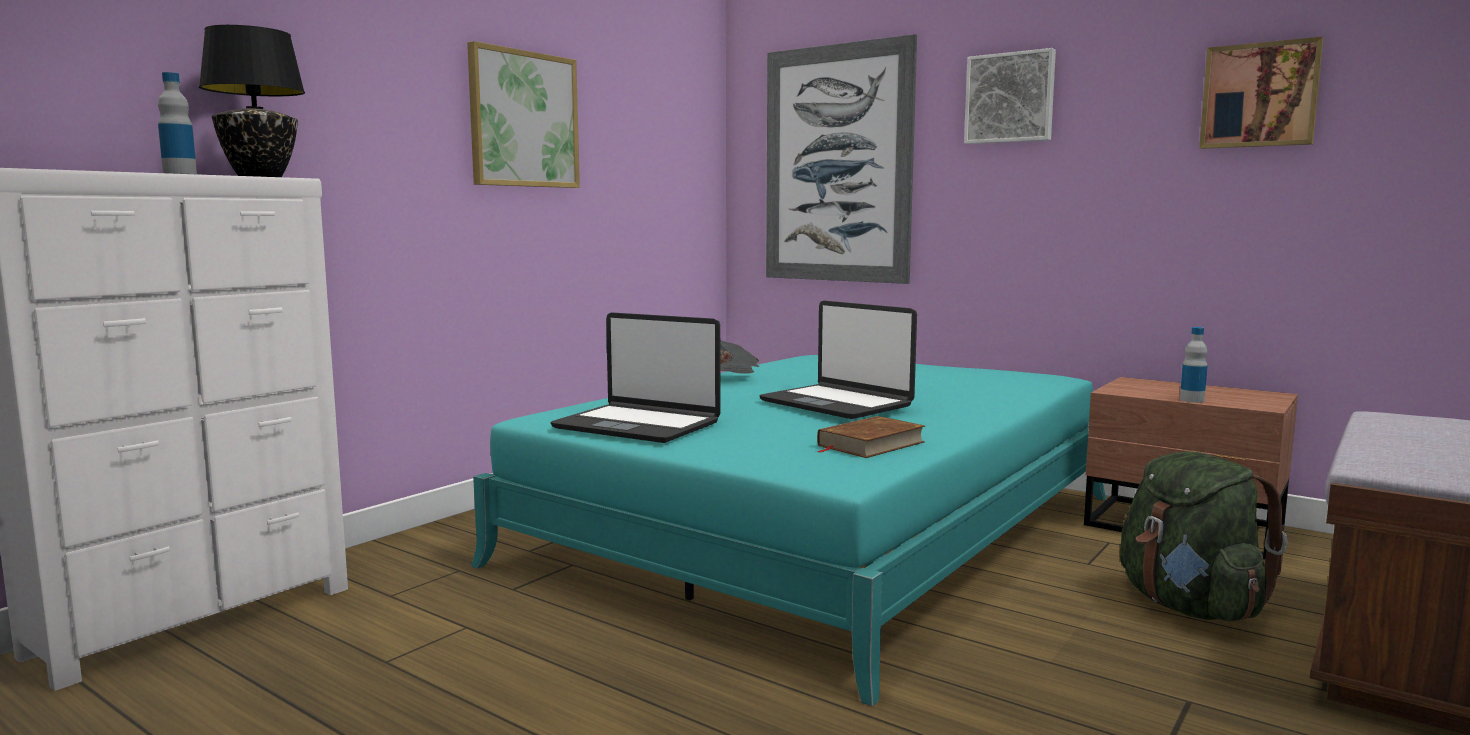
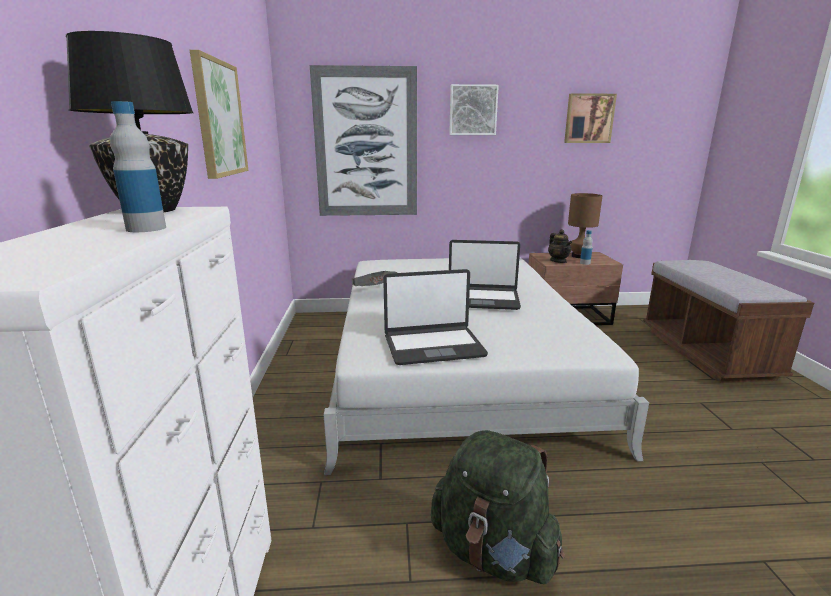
camera: 40 degrees left, 10 degrees up
(822, 529) = (455, 365): turquoise bed -> white bed
(870, 444) = (559, 325): brown book -> none
(1140, 391) = (558, 261): none -> teapot
(1189, 607) = (631, 356): green backpack -> green backpack (493, 552)
(1214, 392) = (578, 256): none -> brown table lamp

